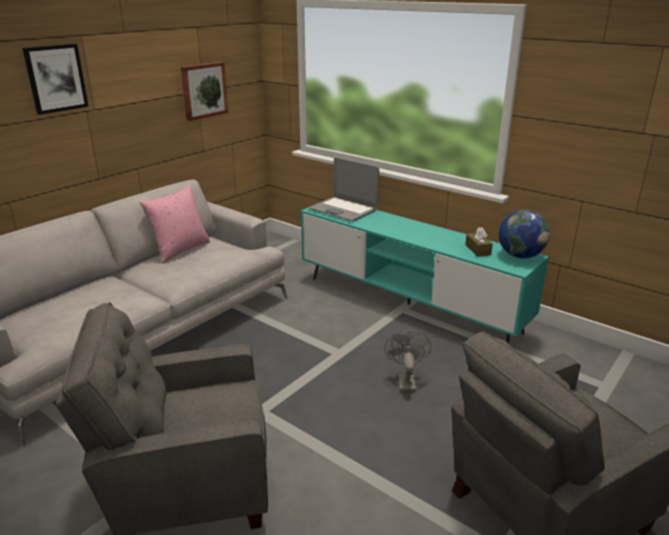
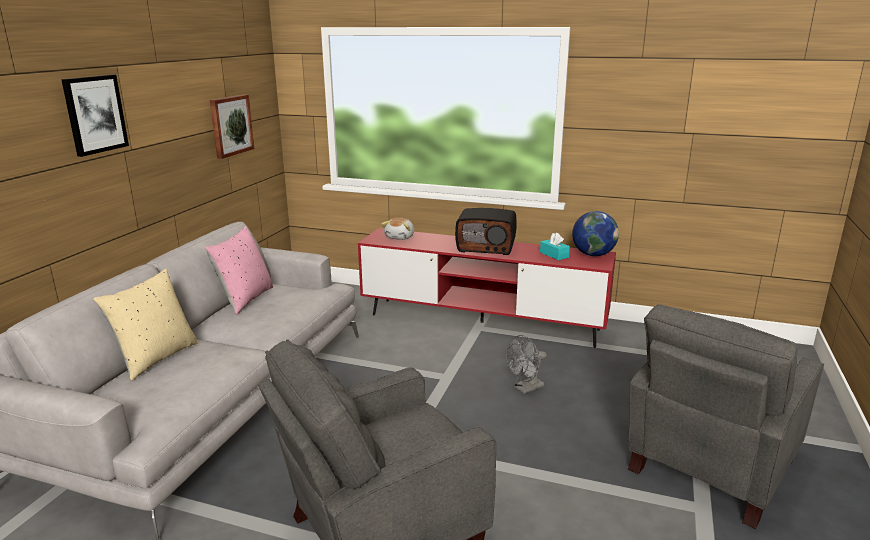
camera: 20 degrees left, 5 degrees down
(76, 292) = (156, 358): none -> beige pillow
(343, 210) = (400, 237): laptop -> plush toy
(405, 381) = (525, 388): grey fan -> grey fan turned 105 degrees counterclockwise
(408, 304) = (481, 322): turquoise tv stand -> red tv stand
(416, 231) = (486, 247): none -> radio
(478, 250) = (554, 255): brown tissue box -> turquoise tissue box

